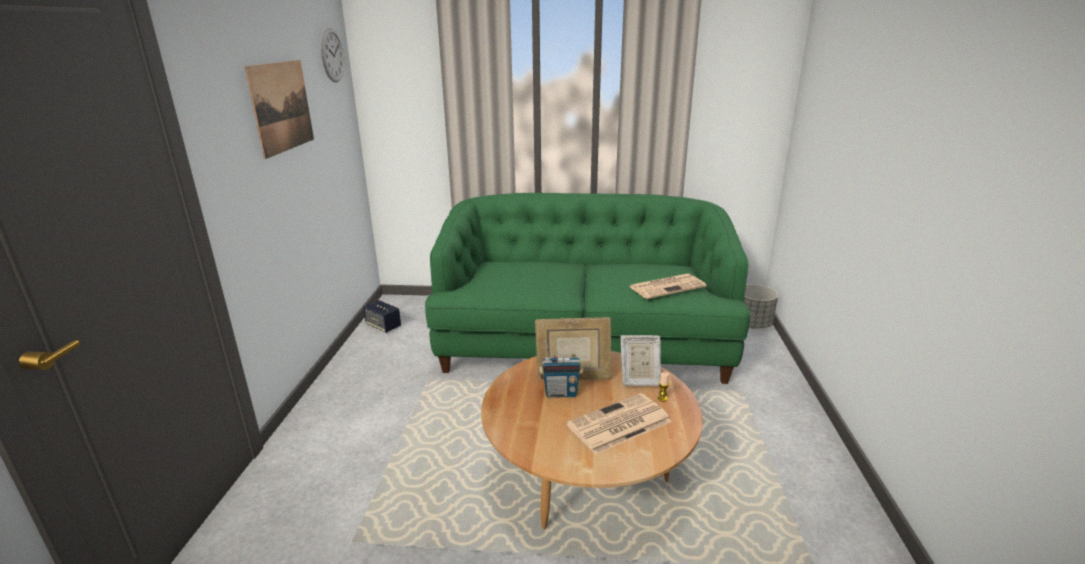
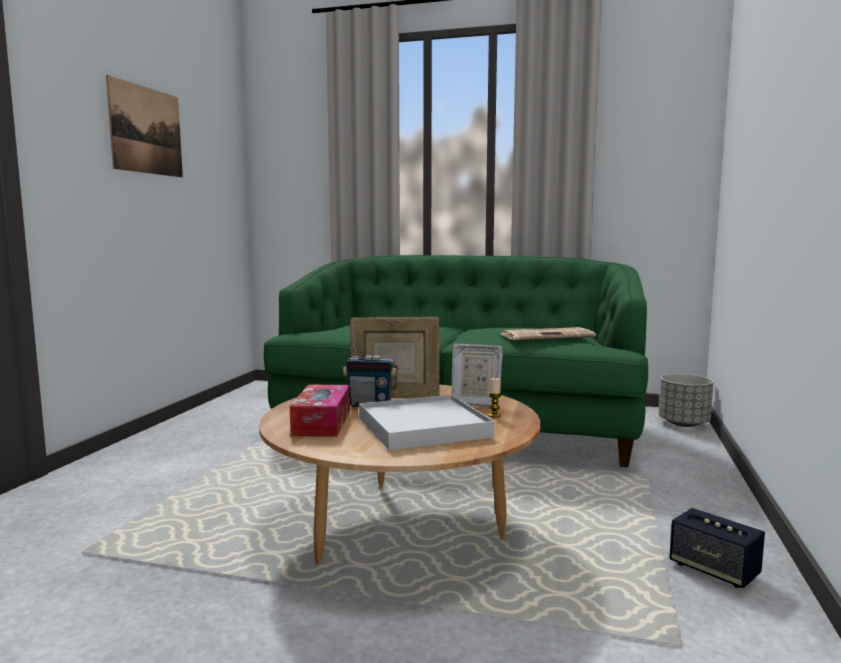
camera: 10 degrees right, 15 degrees down
(332, 55) = (221, 111): wall clock -> none
(383, 326) = (240, 400): speaker -> speaker (714, 570)
(537, 426) = (322, 422): none -> tissue box
(618, 424) = (423, 427): newspaper -> white tray

